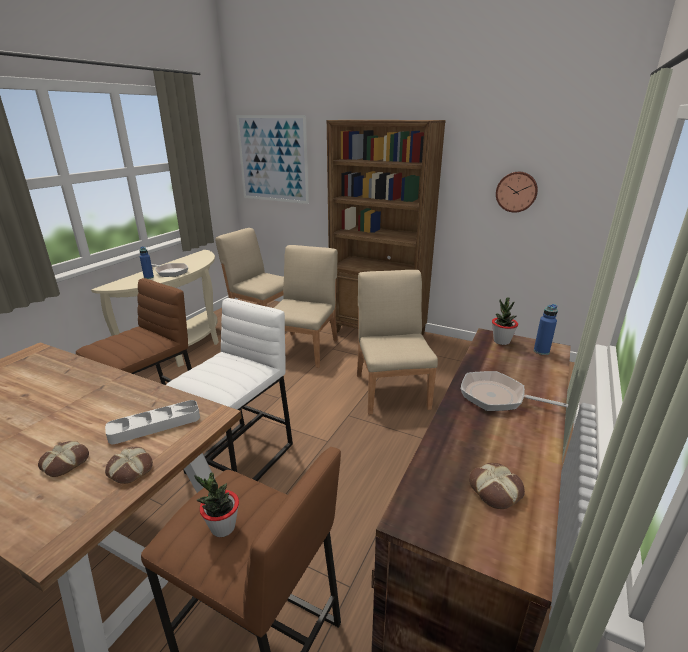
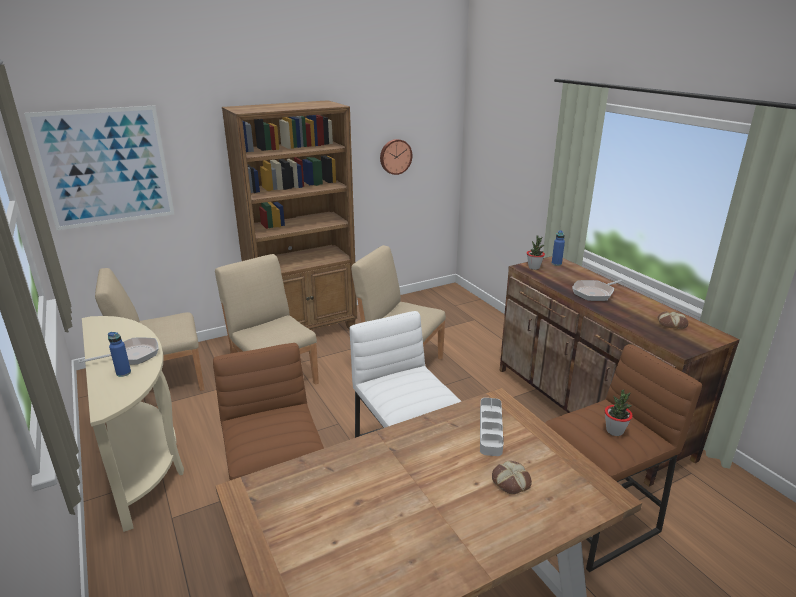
camera: 55 degrees left, 0 degrees up
(130, 470) = (544, 450): bread -> none

